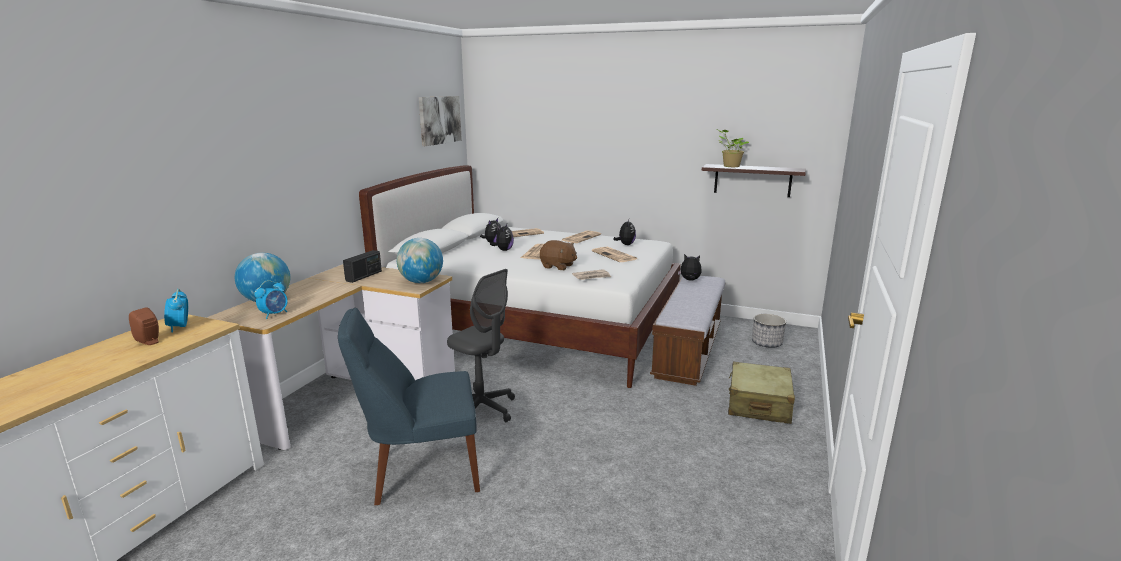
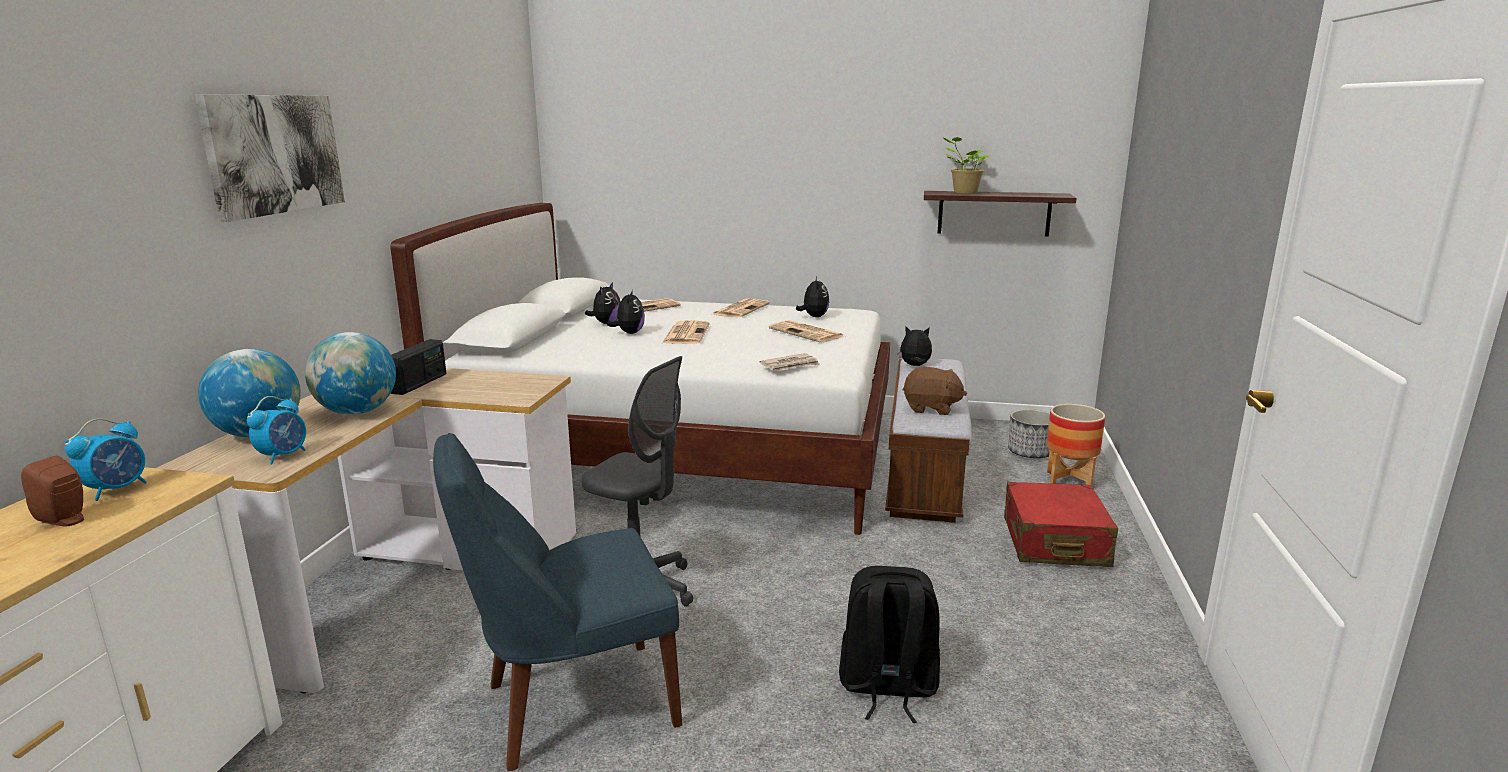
camera: 10 degrees left, 0 degrees up
(180, 327) = (117, 489): alarm clock -> alarm clock turned 120 degrees counterclockwise
(421, 282) = (523, 387): globe -> globe (357, 412)
(439, 120) = (503, 128): picture -> picture (273, 154)
(558, 266) = (728, 353): brown plush toy -> brown plush toy (931, 408)
(611, 484) = (887, 688): none -> black backpack
(758, 404) = (1054, 542): beige suitcase -> red suitcase
(786, 364) = (1069, 481): none -> planter

